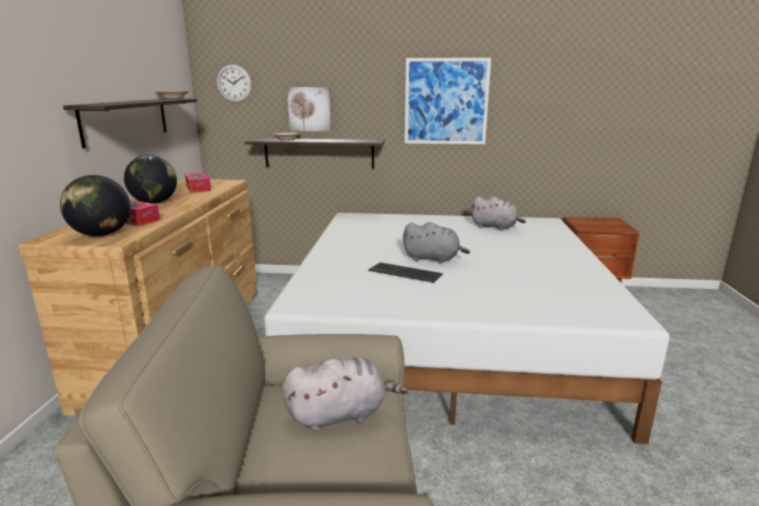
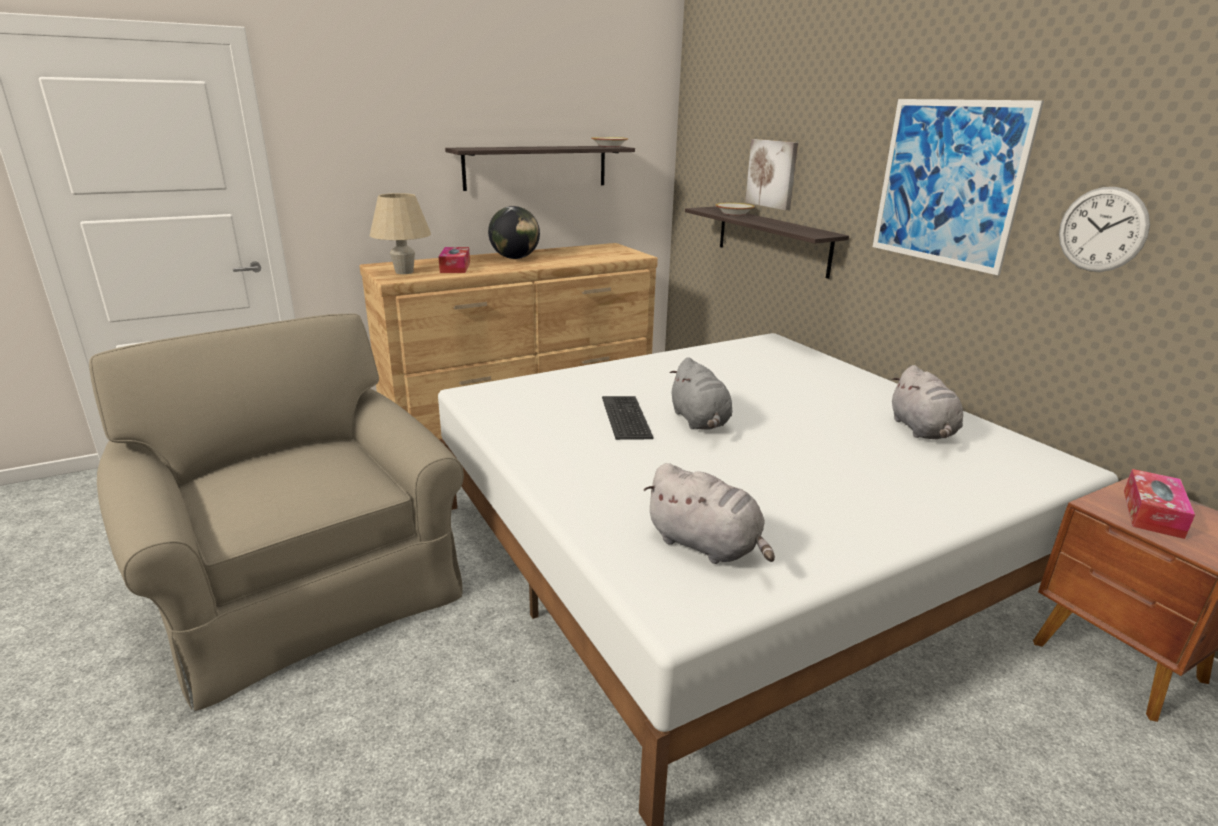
camera: 55 degrees right, 5 degrees up
(101, 234) = (404, 272): globe -> beige table lamp
(198, 188) = (589, 254): tissue box -> tissue box (1152, 513)
(234, 83) = (708, 130): wall clock -> wall clock (1102, 229)
(340, 414) = (308, 481): grey plush toy -> grey plush toy (707, 545)

